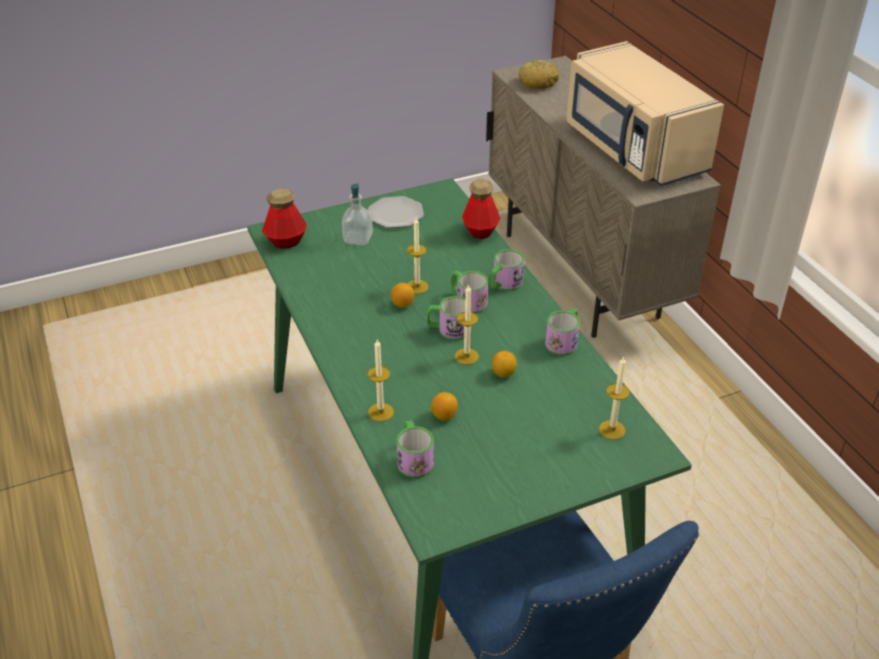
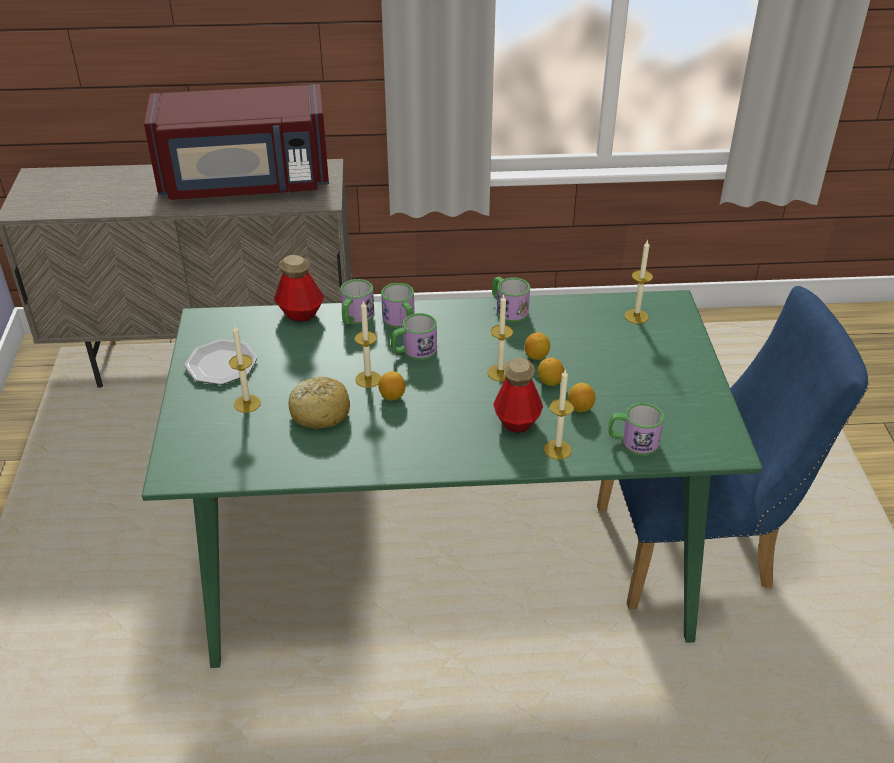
camera: 70 degrees left, 0 degrees up
(286, 241) = (207, 465): bottle -> bottle (517, 421)
(358, 239) = (247, 403): soap dispenser -> candle
(448, 329) = (452, 374): mug -> mug (355, 317)
(470, 389) = (550, 382): none -> lemon
(538, 82) = (59, 199): bread -> bread (320, 412)
(632, 149) = (245, 183): beige microwave -> red microwave

